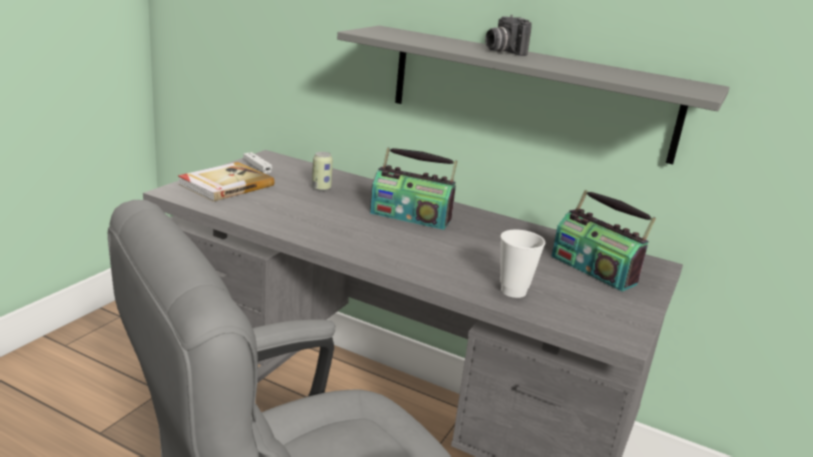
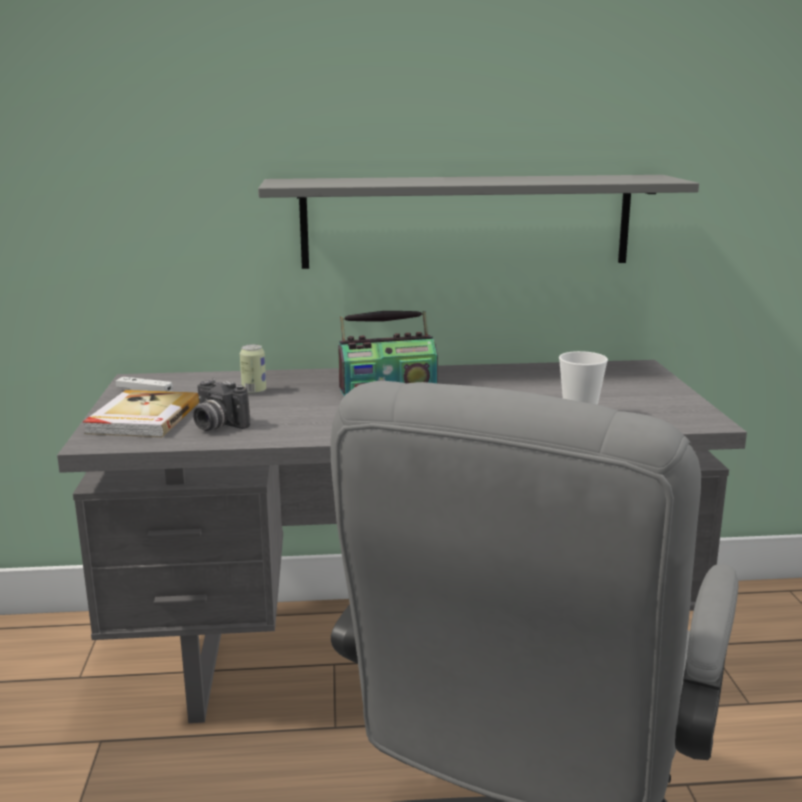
camera: 30 degrees left, 5 degrees down
(502, 51) = (445, 179): camera -> camera (216, 426)
(594, 269) = (605, 383): radio -> none

